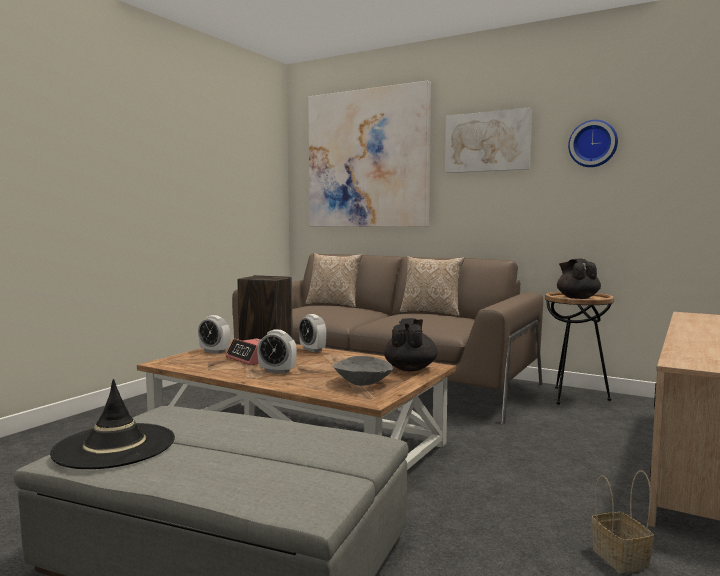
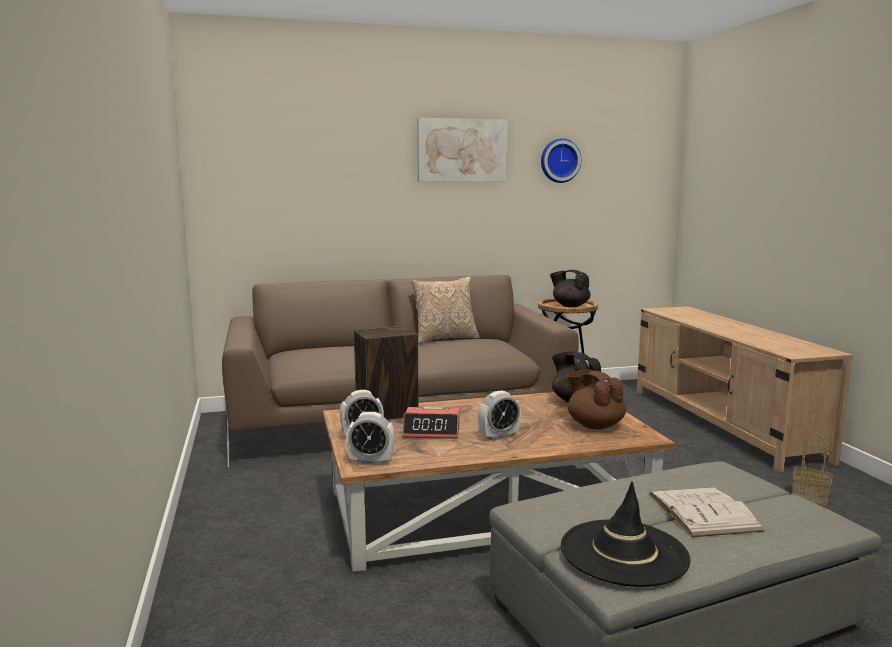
camera: 45 degrees left, 5 degrees up
(239, 452) = (703, 512): none -> white book
(312, 350) = (444, 405): alarm clock -> alarm clock (371, 462)
(334, 304) = (317, 346): pillow -> none
(363, 383) = (594, 425): grey bowl -> brown teapot
(368, 159) = (315, 160): picture -> none

